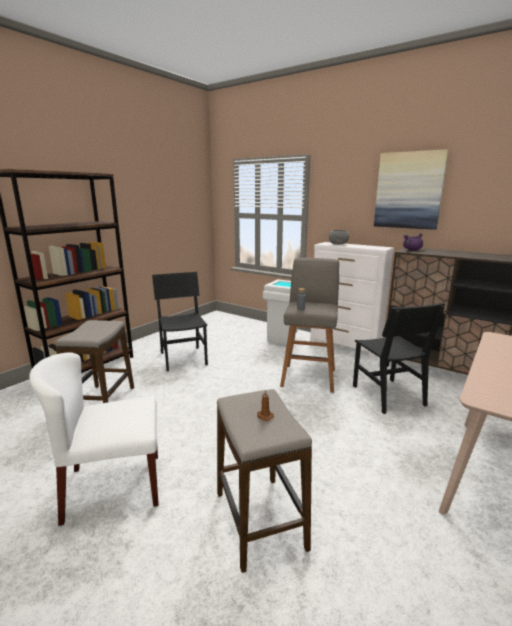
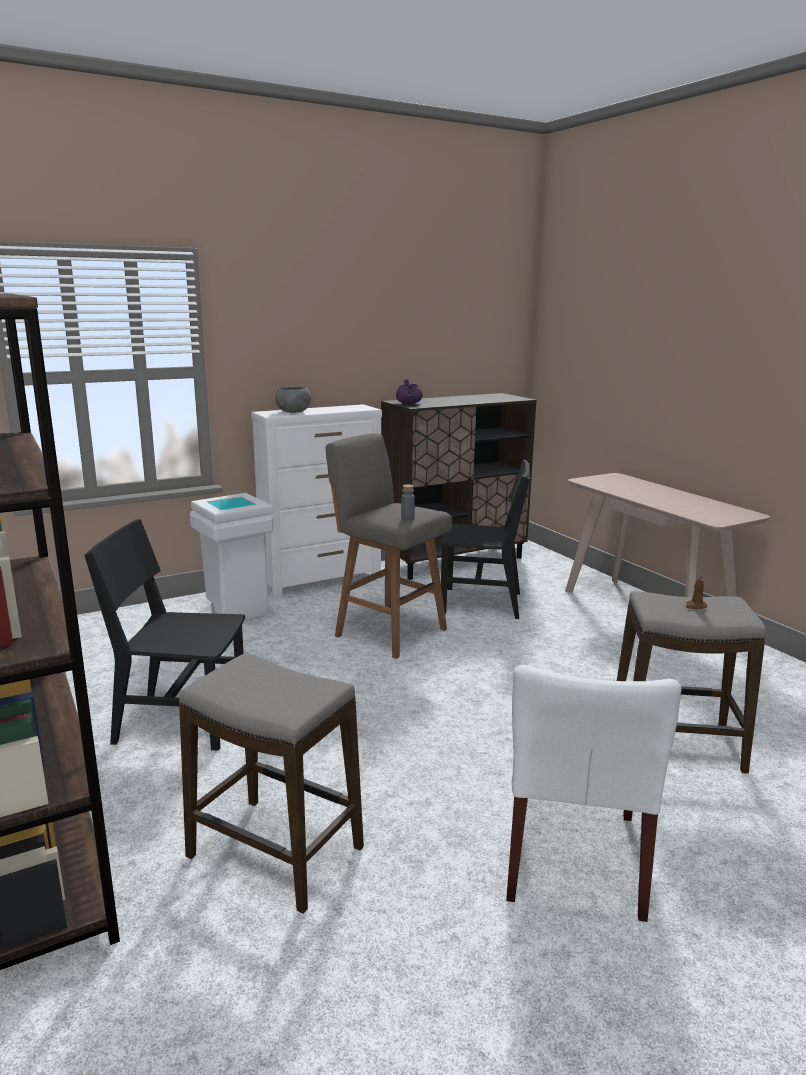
camera: 65 degrees left, 0 degrees up
(408, 190) = (370, 317): picture -> none

